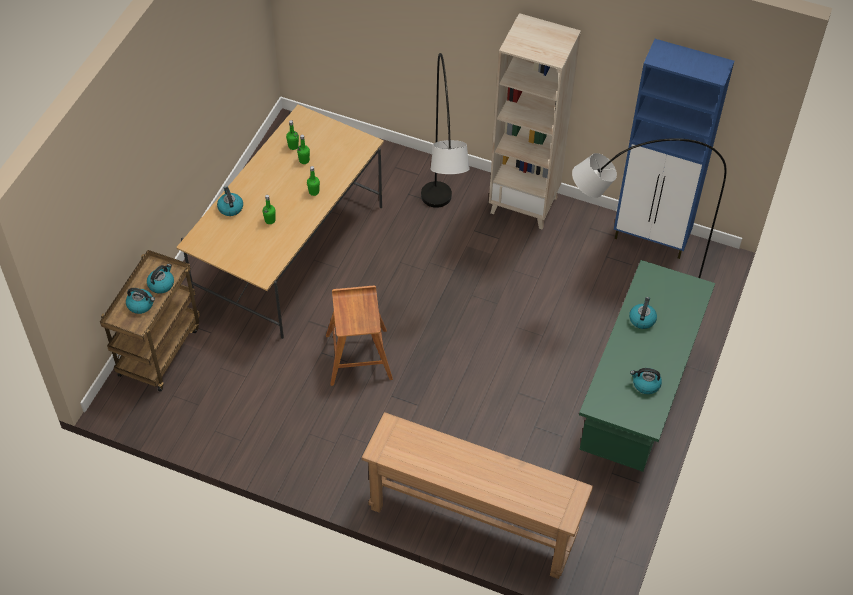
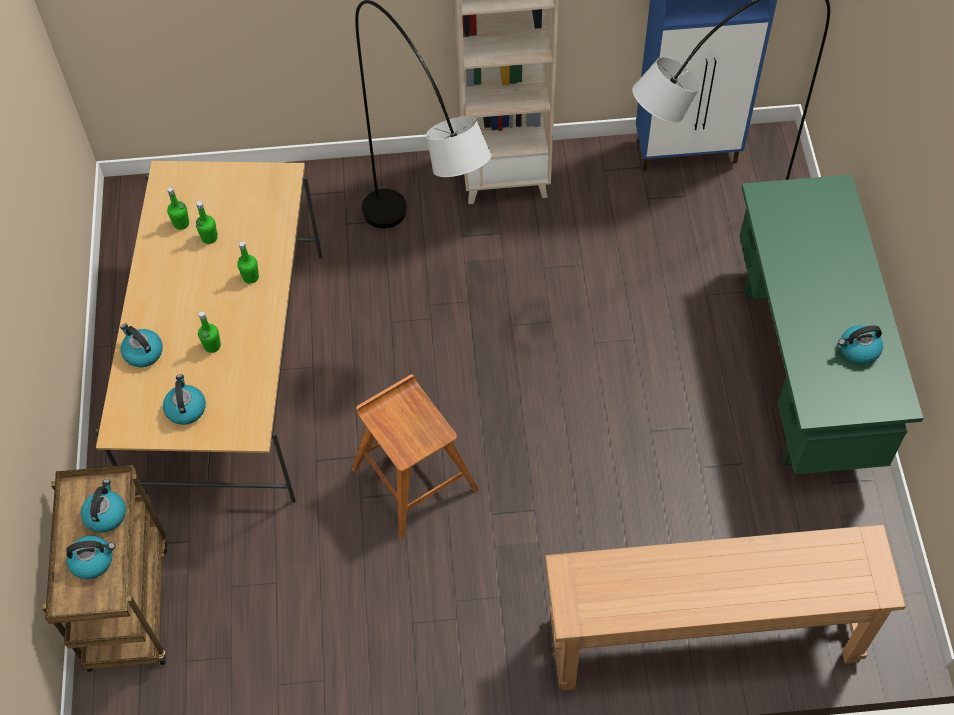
camera: 25 degrees left, 5 degrees up
(642, 319) = (796, 263): kettle -> kettle (185, 408)

